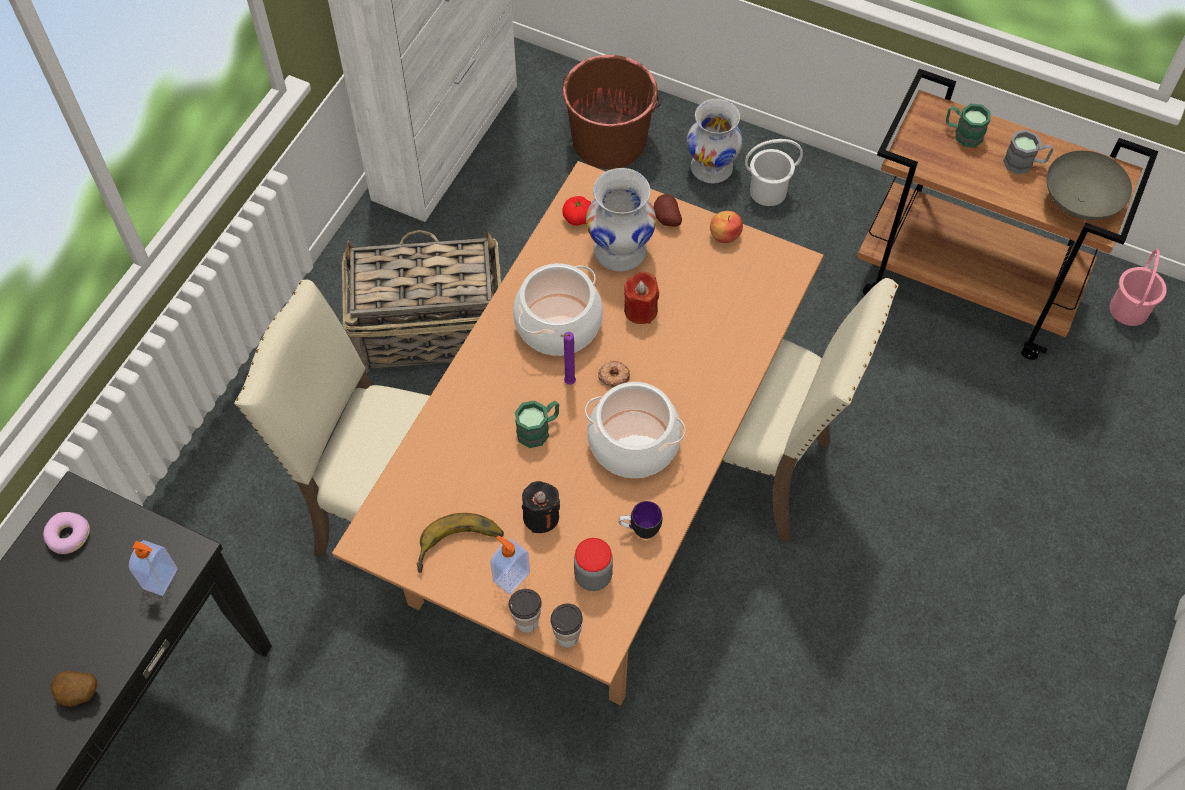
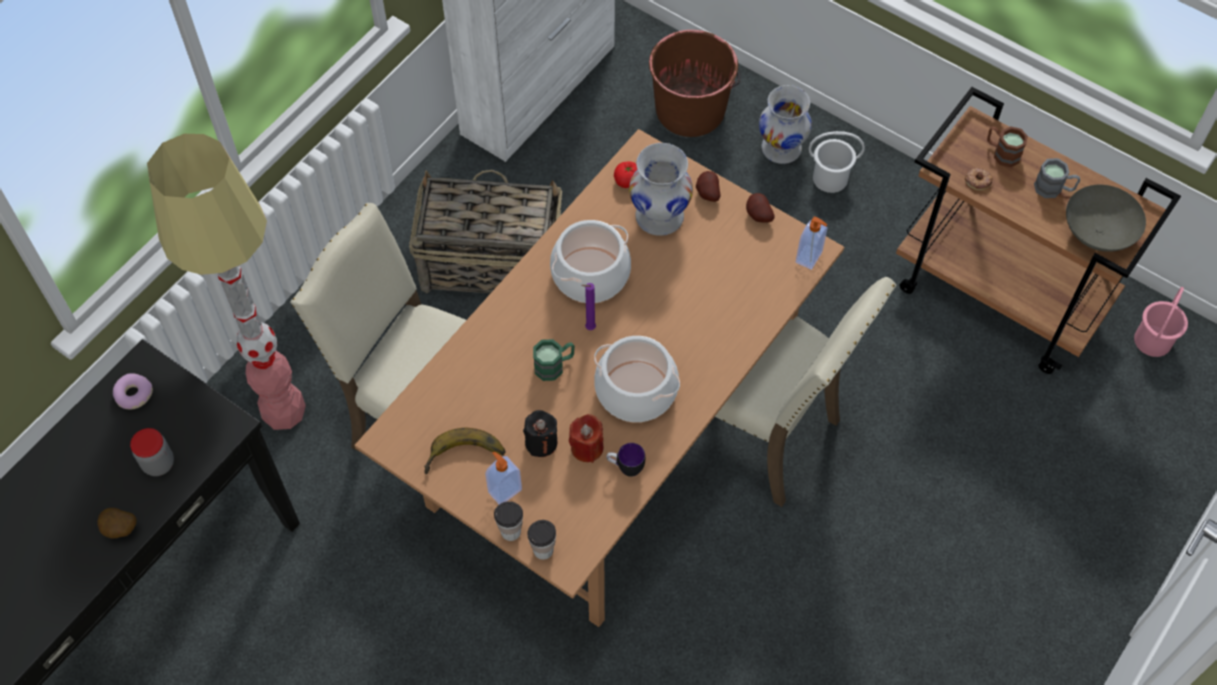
camera: 10 degrees right, 0 degrees up
(161, 579) = (205, 444): soap dispenser -> soap dispenser (809, 257)
(231, 525) = (283, 410): none -> floor lamp
(593, 576) = (576, 501): jar -> jar (158, 463)
(613, 376) = (630, 328): donut -> donut (978, 180)
(640, 310) = (667, 273): red candle -> red candle (587, 447)
(725, 235) = (757, 216): apple -> potato
(962, 133) = (1001, 153): green mug -> brown mug

